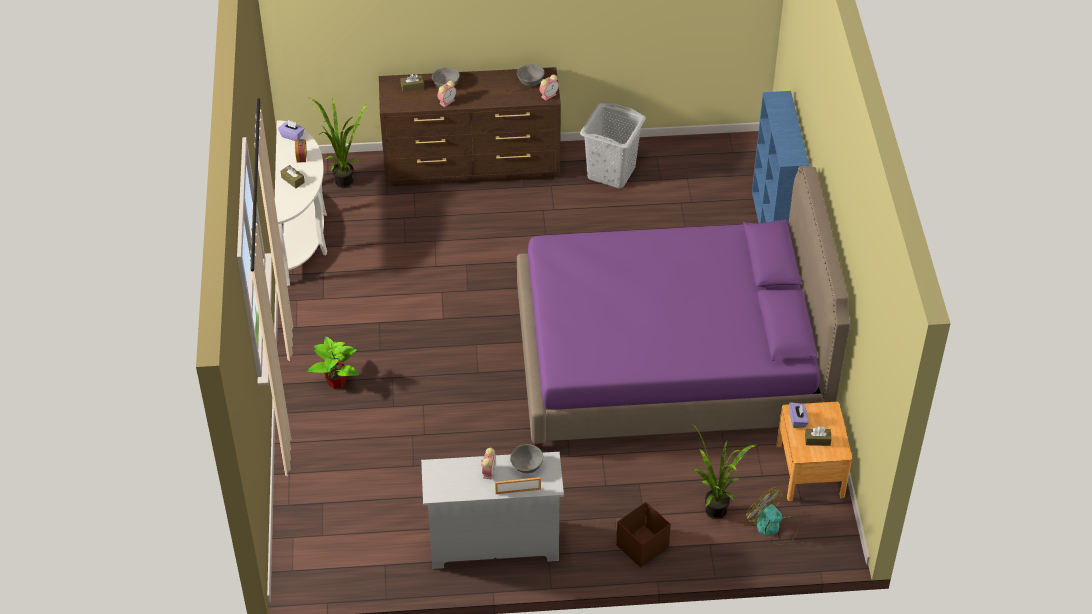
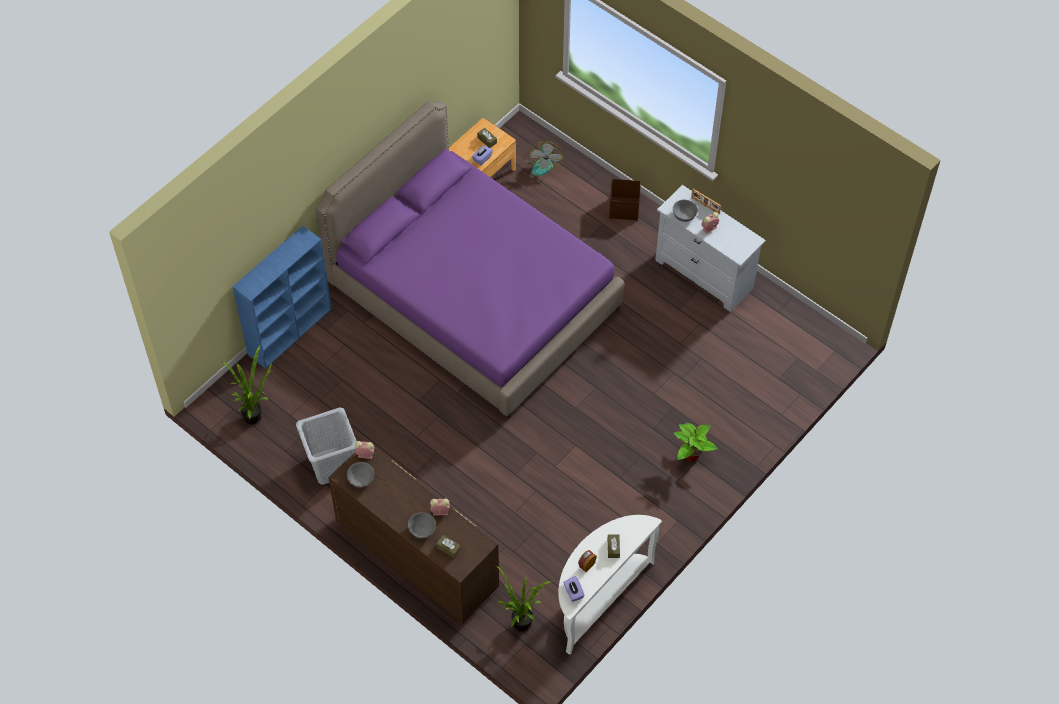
camera: 135 degrees left, 10 degrees up
(715, 516) = (564, 193): potted plant -> potted plant (256, 416)

